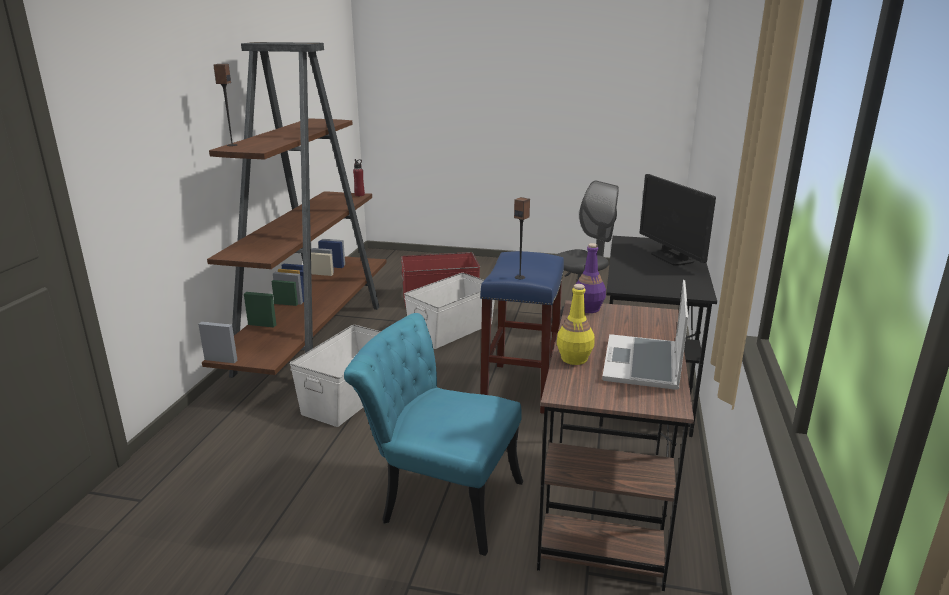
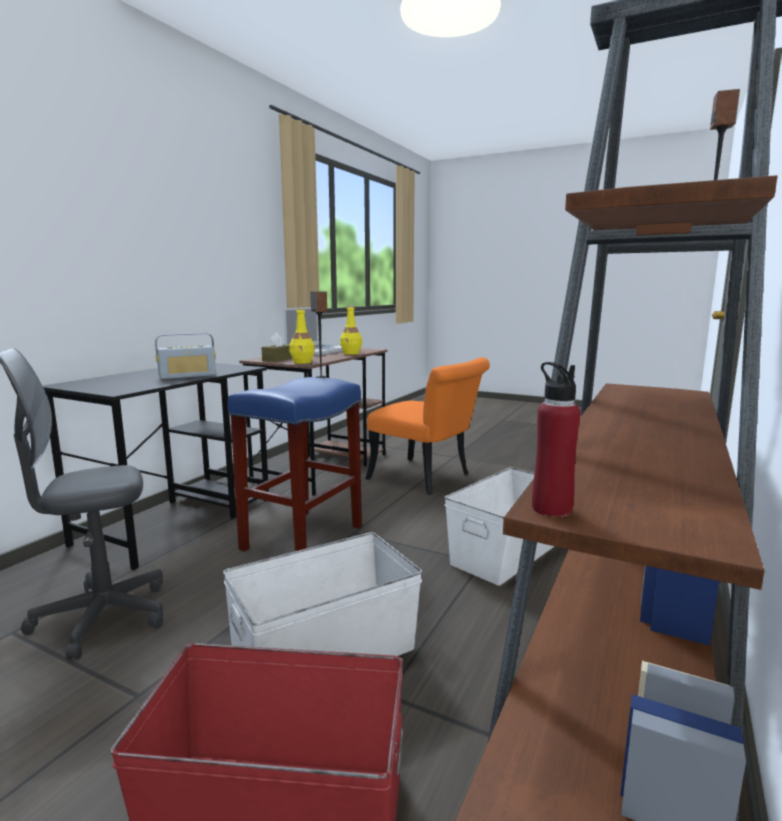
camera: 165 degrees left, 10 degrees down
(439, 499) = (428, 478): turquoise chair -> orange chair
(588, 309) = (302, 362): purple bottle -> yellow bottle
(633, 264) = (187, 376): none -> radio
(634, 316) = (278, 359): none -> brown tissue box
(672, 258) = (133, 377): monitor -> none

